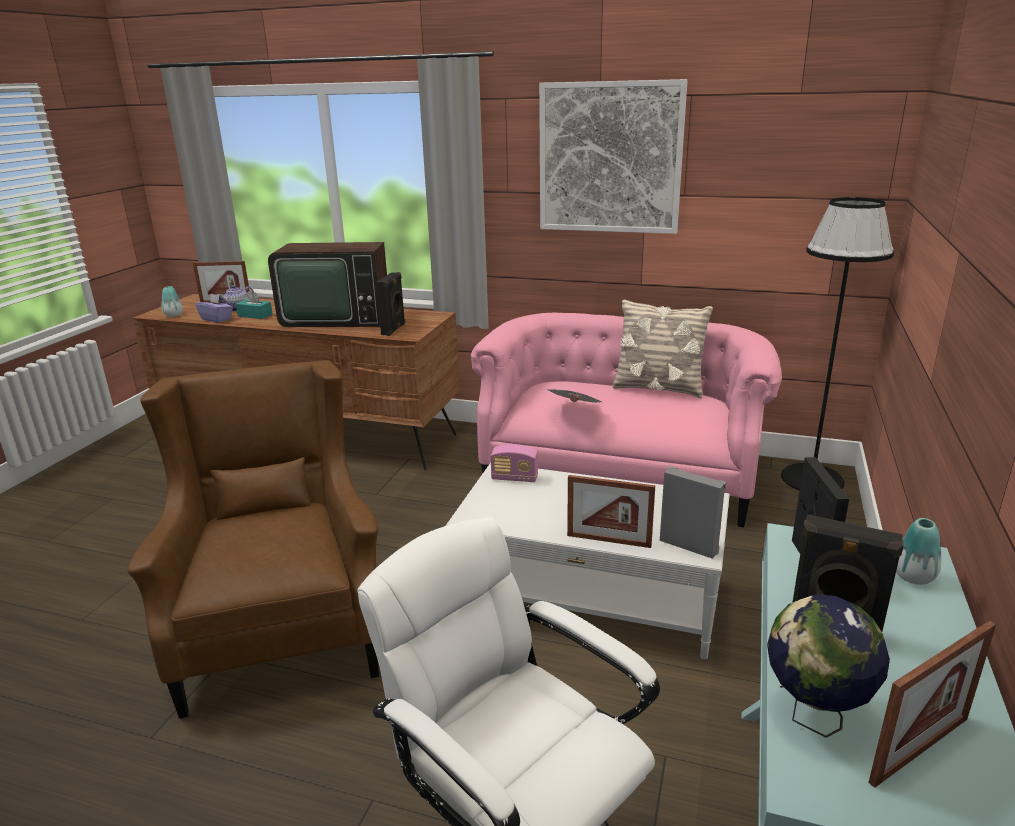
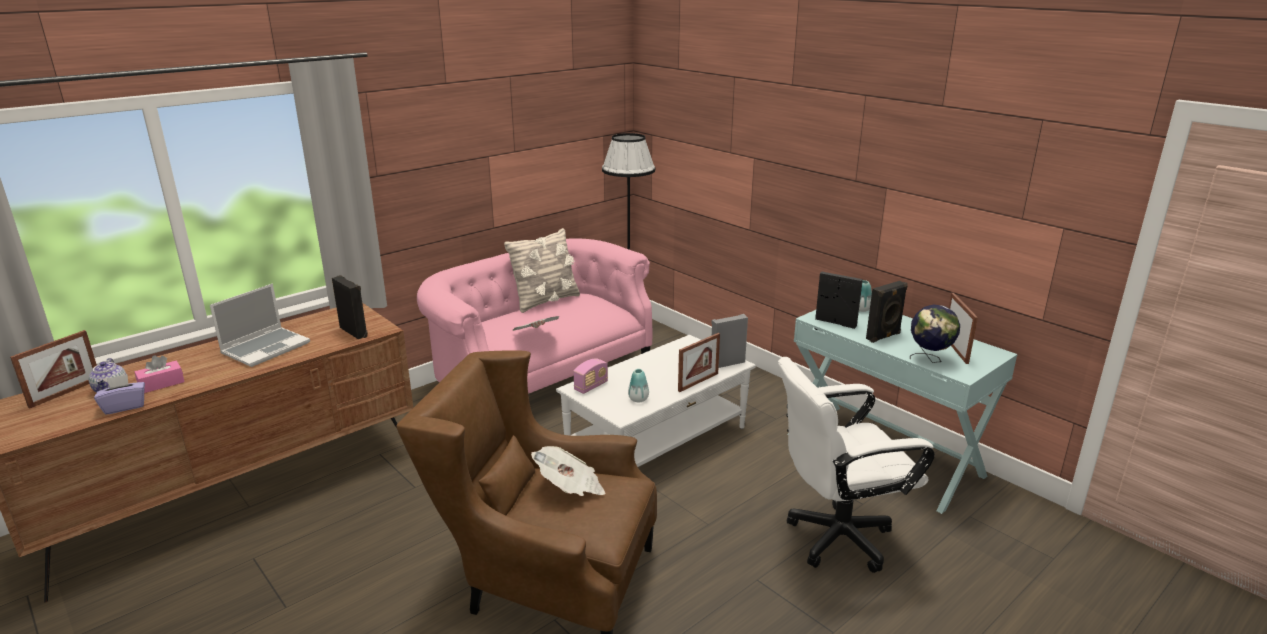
camera: 60 degrees left, 0 degrees up
(173, 315) = (41, 430): vase -> vase (638, 399)
(255, 315) = (161, 384): turquoise tissue box -> pink tissue box
(281, 534) = (570, 488): none -> newspaper
(336, 318) = (266, 348): television -> laptop
(610, 158) = (461, 132): picture -> none

